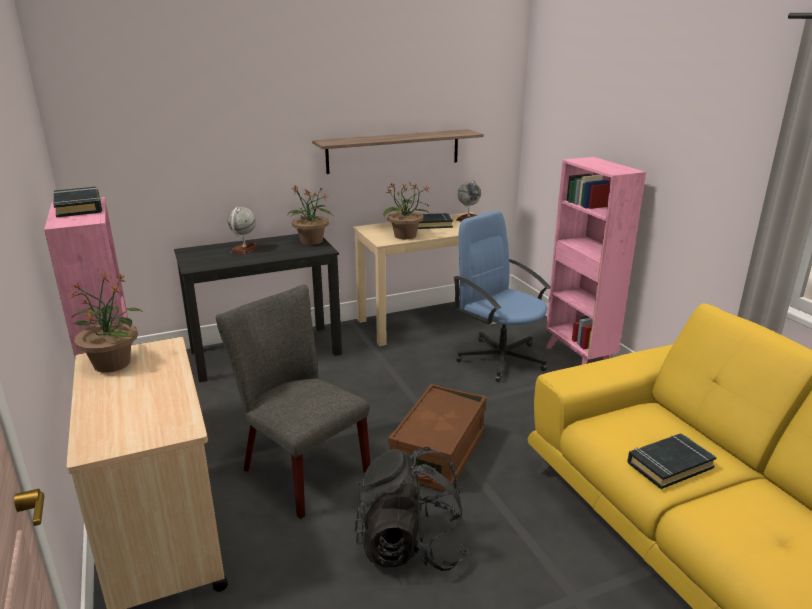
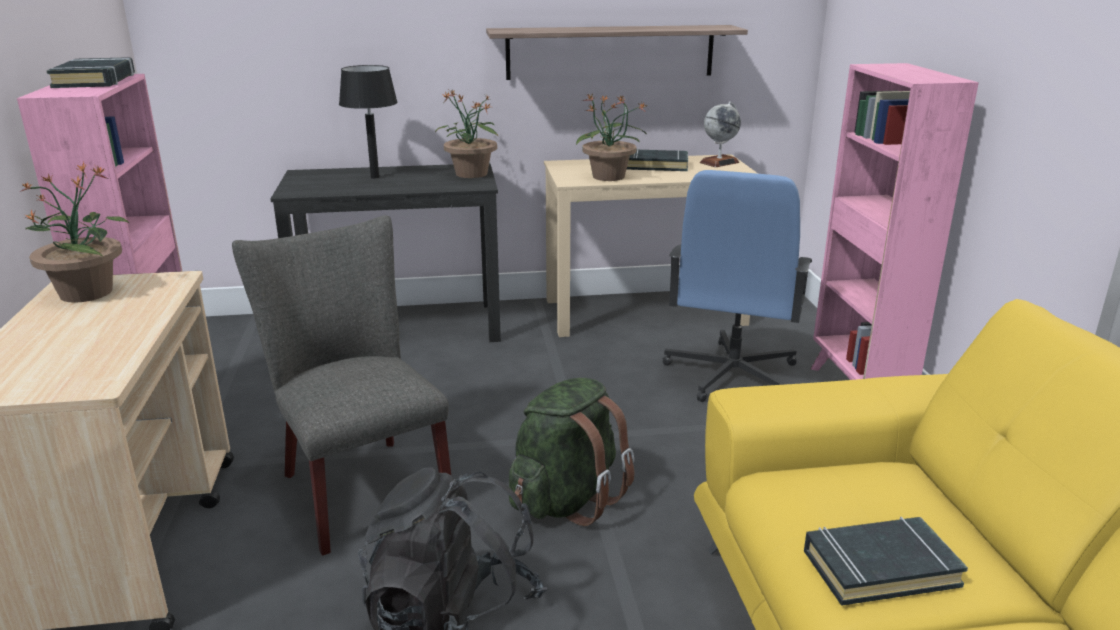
camera: 15 degrees right, 0 degrees up
(244, 249) = (374, 177): globe -> black table lamp
(439, 455) = (567, 499): brown storage box -> green backpack
(500, 358) = (731, 375): blue office chair -> blue office chair turned 135 degrees counterclockwise

